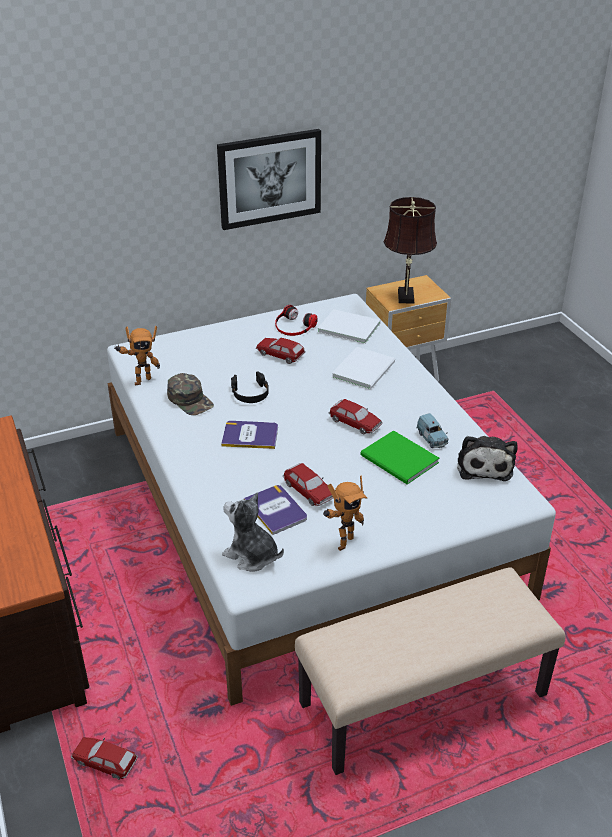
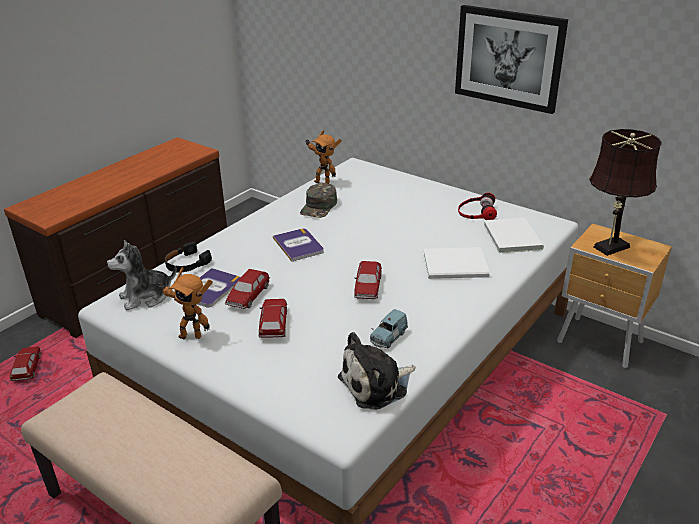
camera: 60 degrees right, 5 degrees down
(250, 393) = (355, 226): black headphones -> black headphones (186, 264)
(252, 555) = (146, 297): plush toy -> plush toy turned 120 degrees counterclockwise
(280, 354) = (426, 220): toy car -> toy car (273, 324)
(399, 461) = (333, 329): green book -> none

